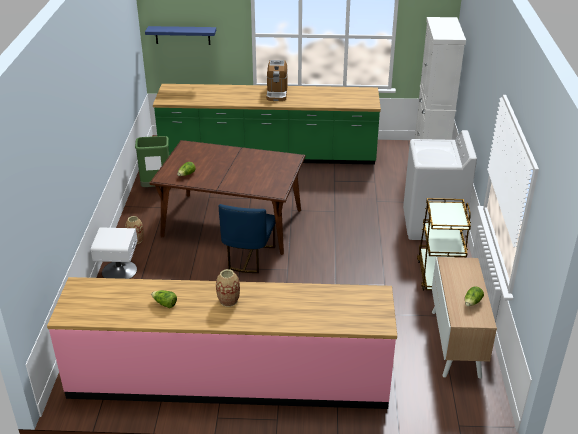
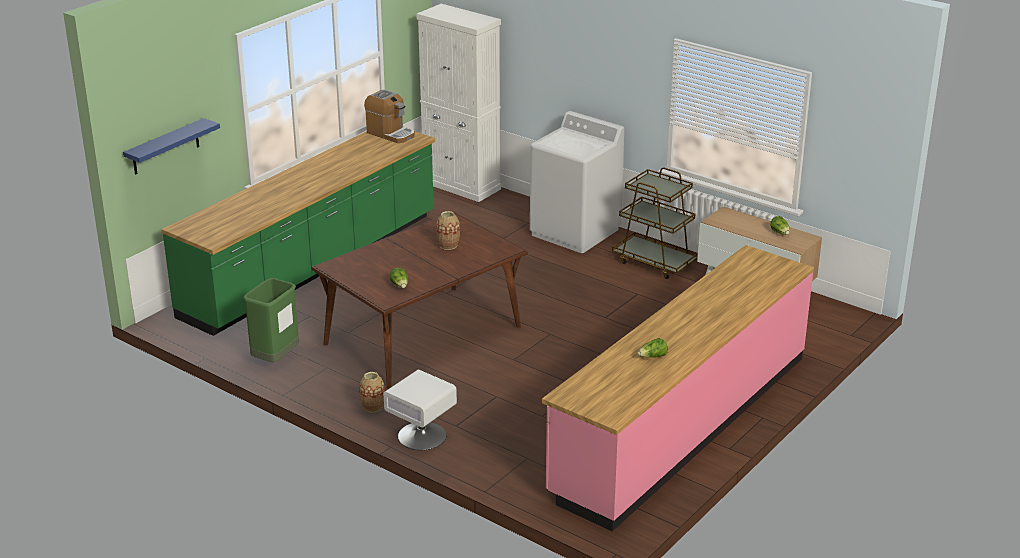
camera: 55 degrees left, 5 degrees down
(228, 300) = (684, 324): vase -> vase (448, 245)
(248, 257) = (501, 348): blue chair -> none
(277, 93) = (309, 173): coffee machine -> coffee machine (390, 134)

